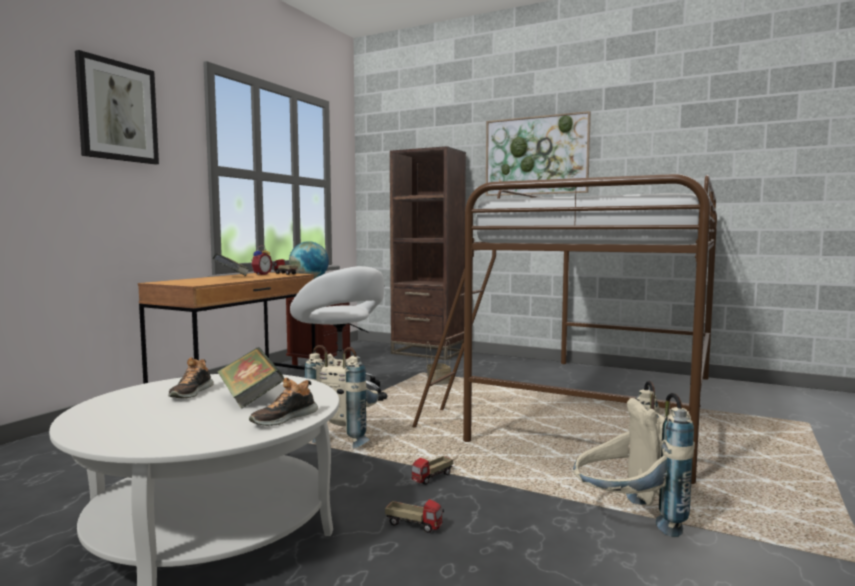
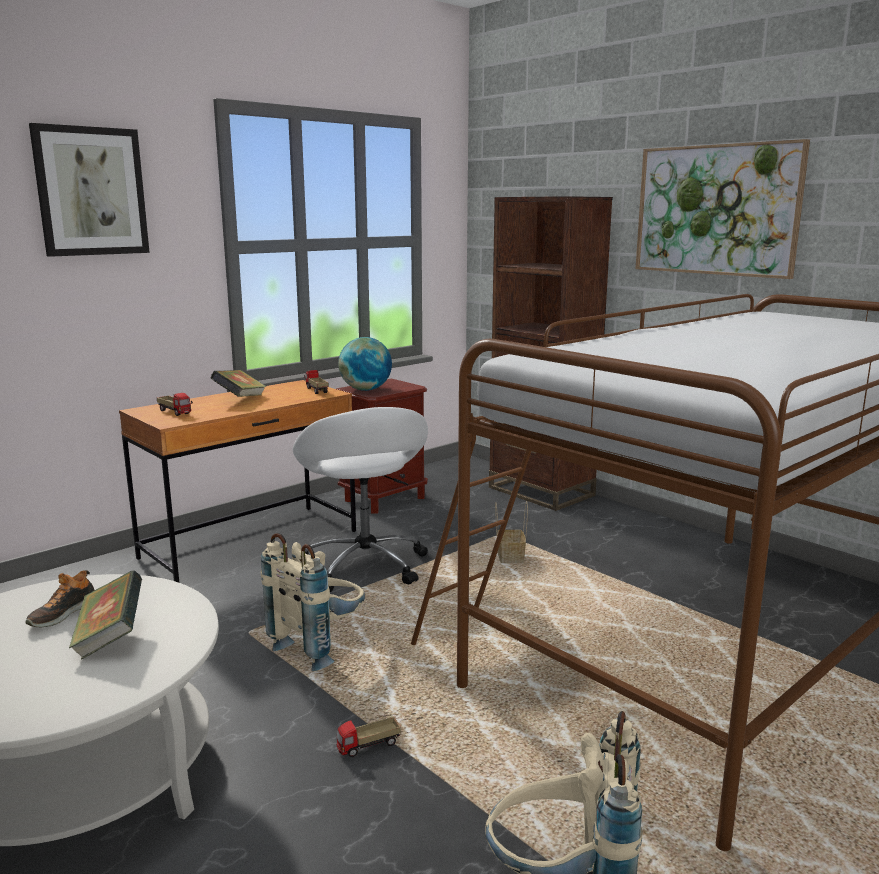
camera: 20 degrees right, 10 degrees up
(261, 274) = (285, 390): alarm clock -> none
(283, 418) = (103, 691): shoe -> none
(414, 525) = (287, 827): toy truck -> toy truck (175, 412)

